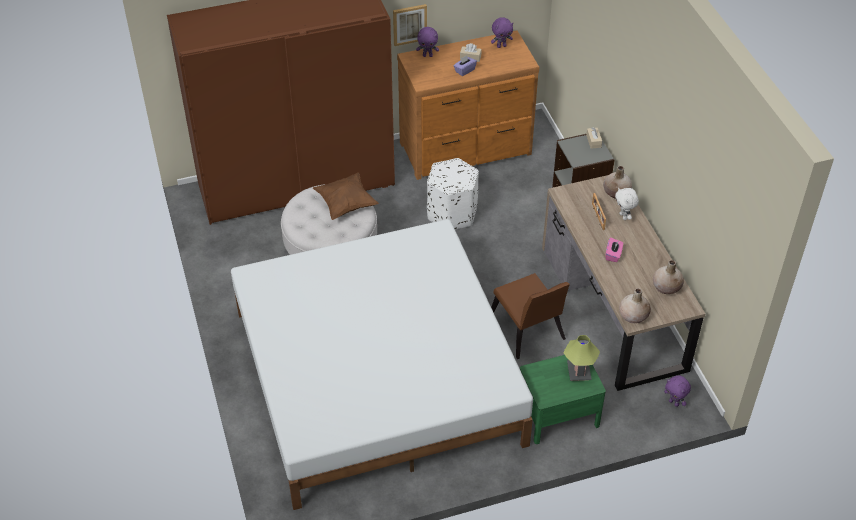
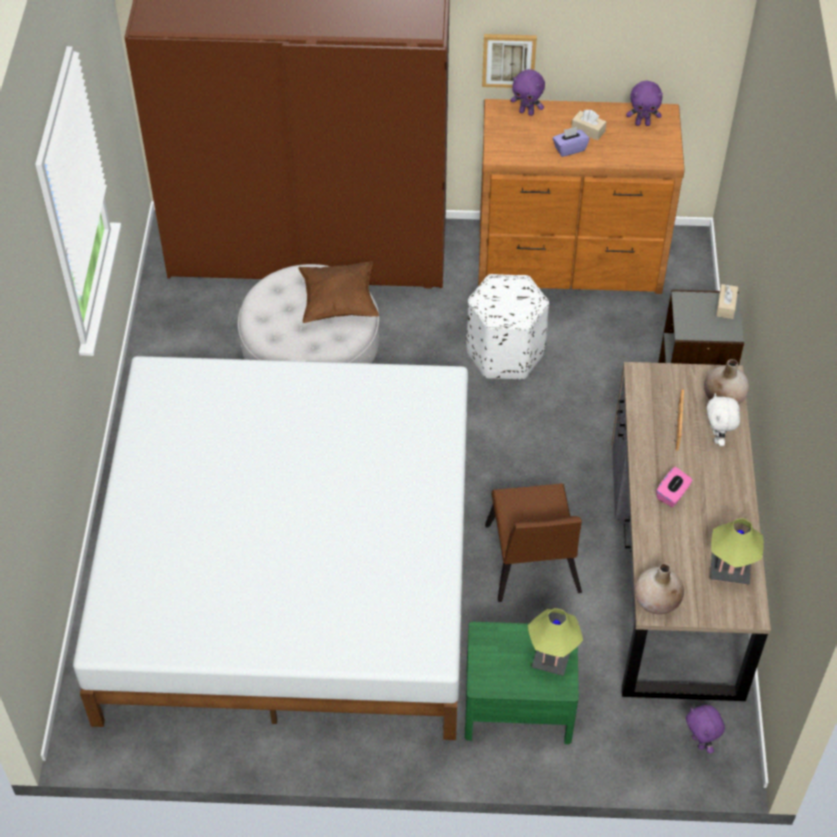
camera: 20 degrees right, 5 degrees up
(666, 287) = (730, 570): beige vase -> table lamp

